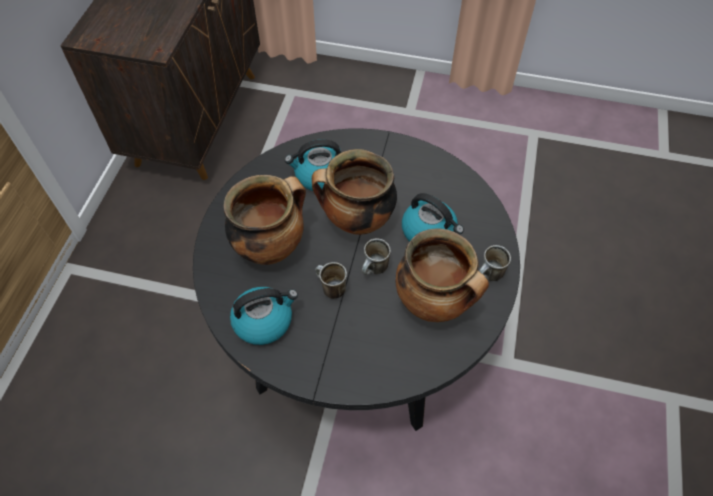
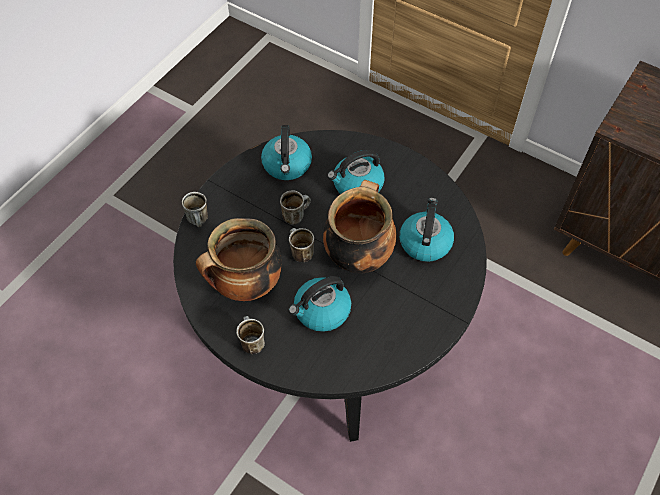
camera: 110 degrees right, 0 degrees up
(270, 246) = (357, 185): cooking pot -> kettle
(376, 381) = (199, 221): none -> mug

